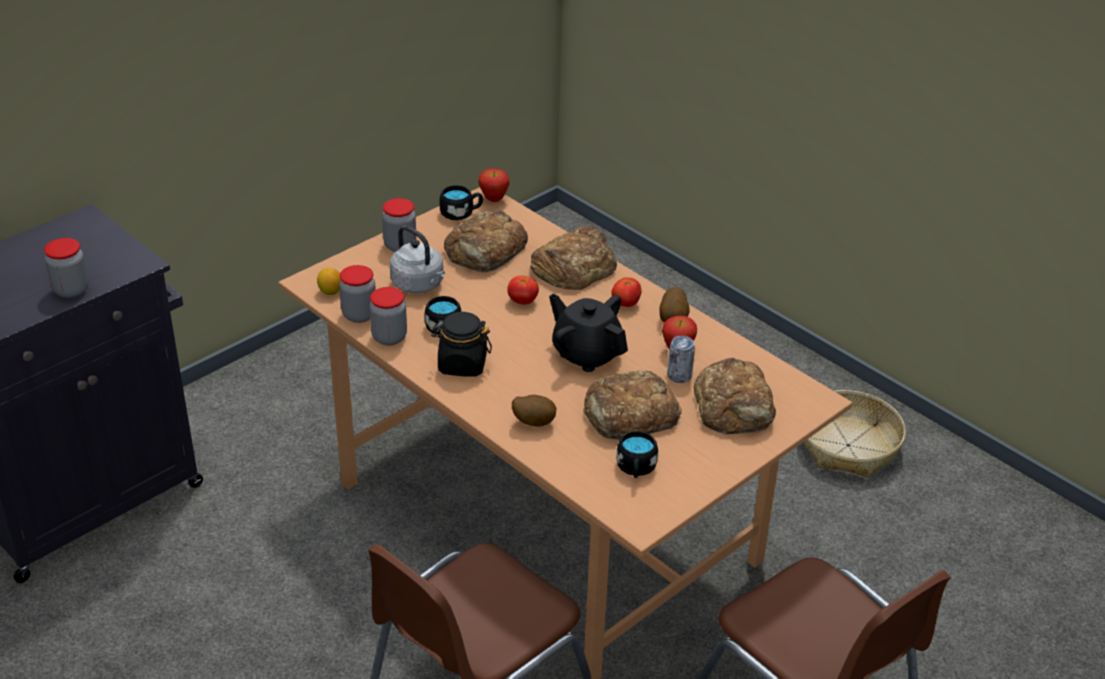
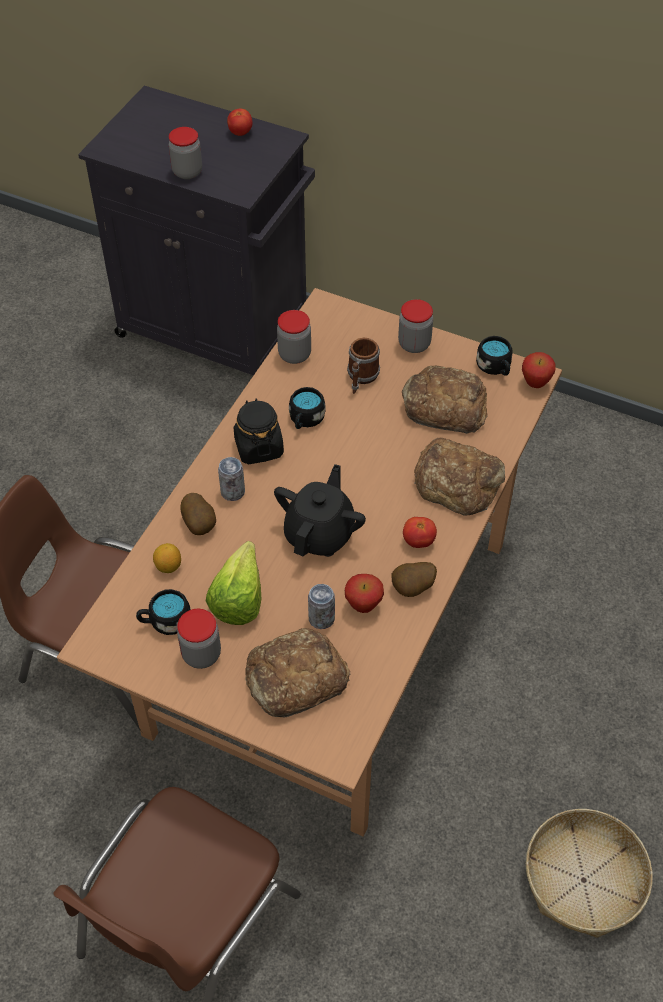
camera: 70 degrees right, 15 degrees up
(330, 292) = (317, 324): lemon -> lemon (168, 566)
(389, 337) = (273, 385): jar -> jar (201, 654)
(419, 285) = (361, 378): grey kettle -> mug
(507, 393) = (232, 492): none -> can
(523, 301) = (377, 460): tomato -> tomato (240, 132)
(629, 414) = (242, 593): bread -> lettuce

